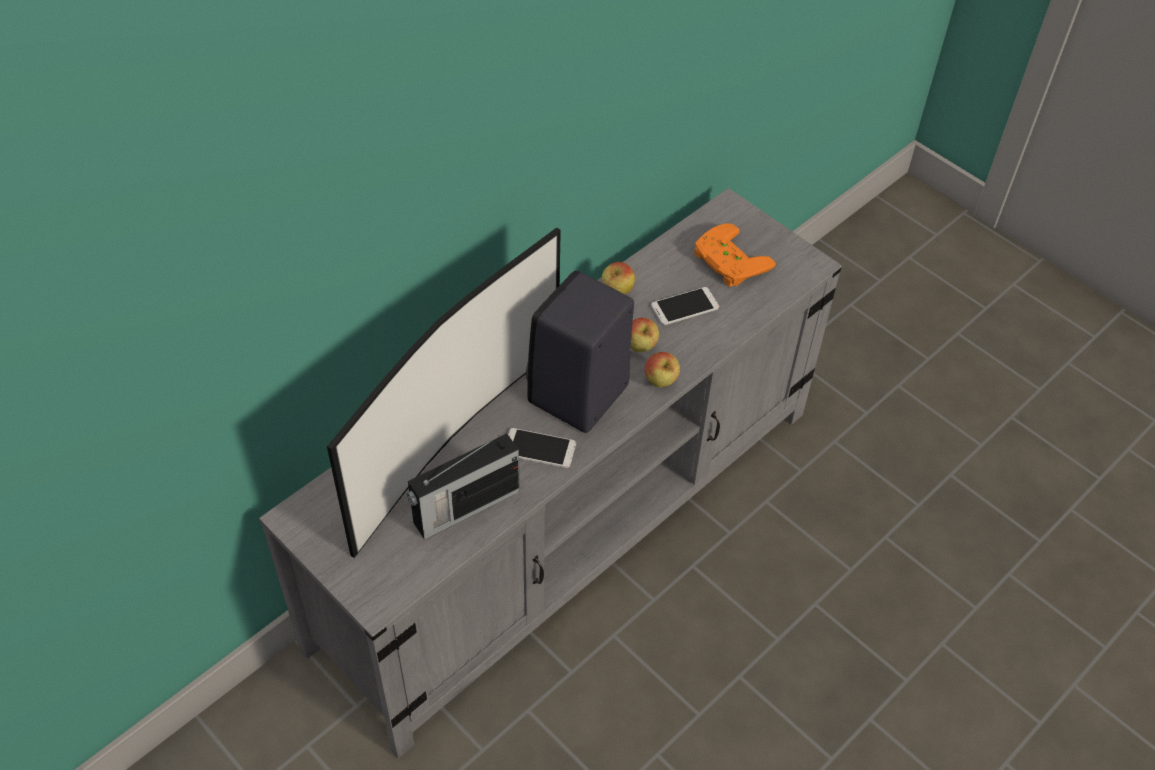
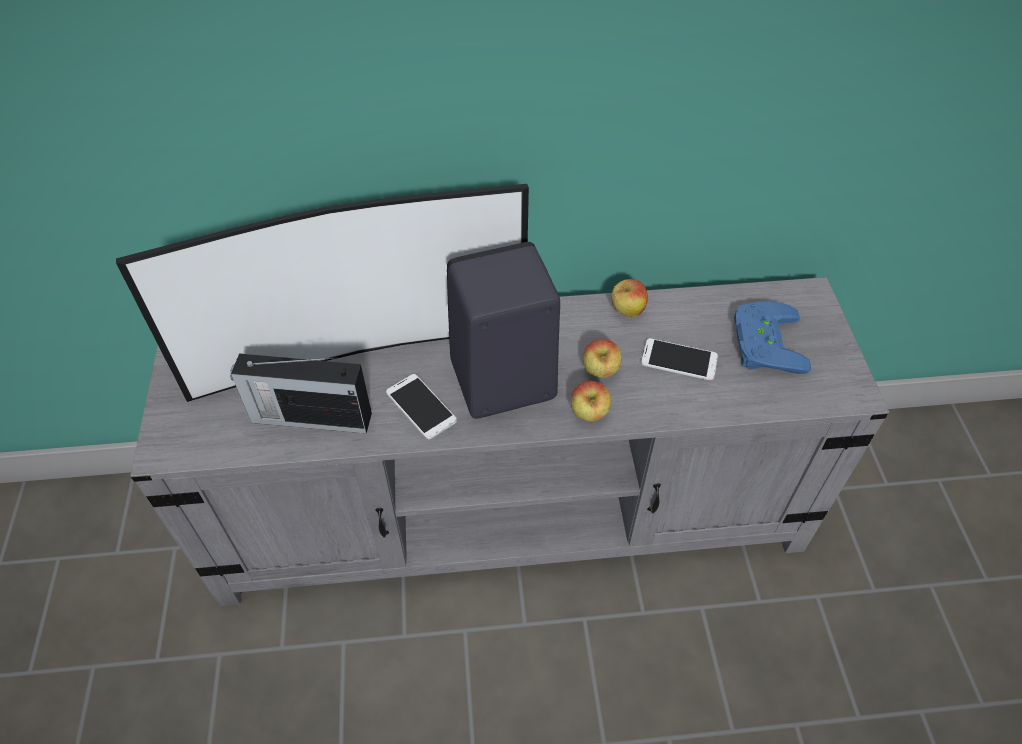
camera: 40 degrees right, 0 degrees up
(727, 261) = (762, 342): orange game controller -> blue game controller

